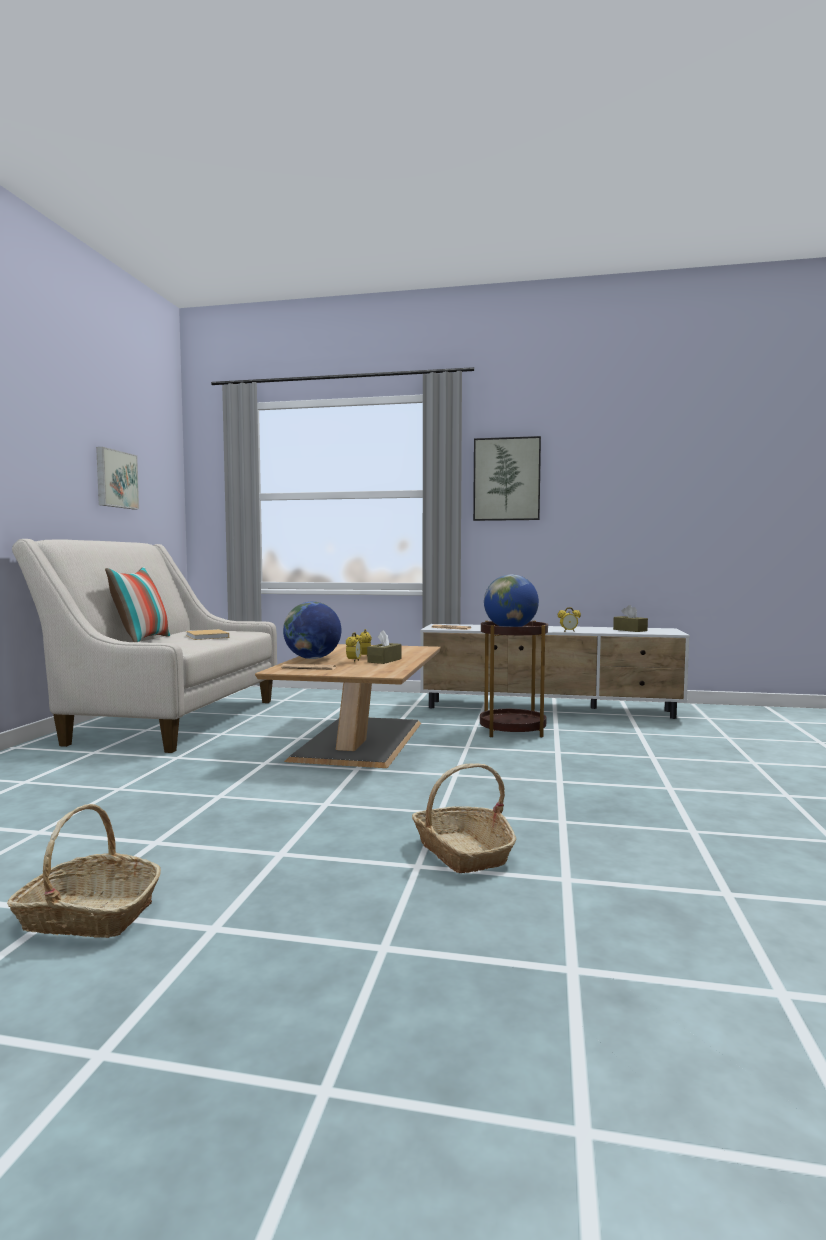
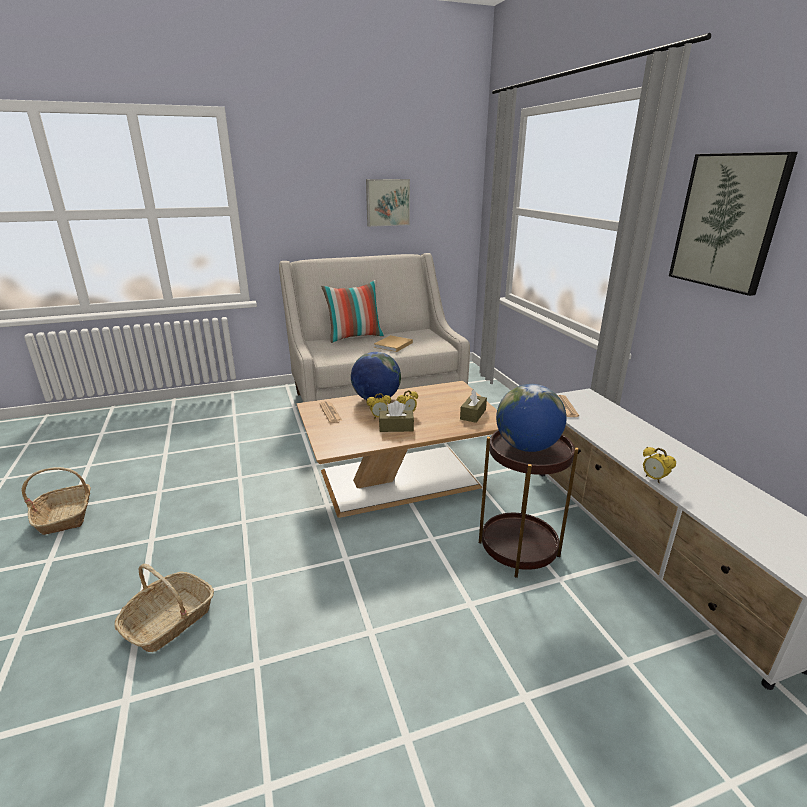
camera: 60 degrees right, 20 degrees up
(630, 630) = (763, 524): brown tissue box -> brown tissue box (473, 414)

